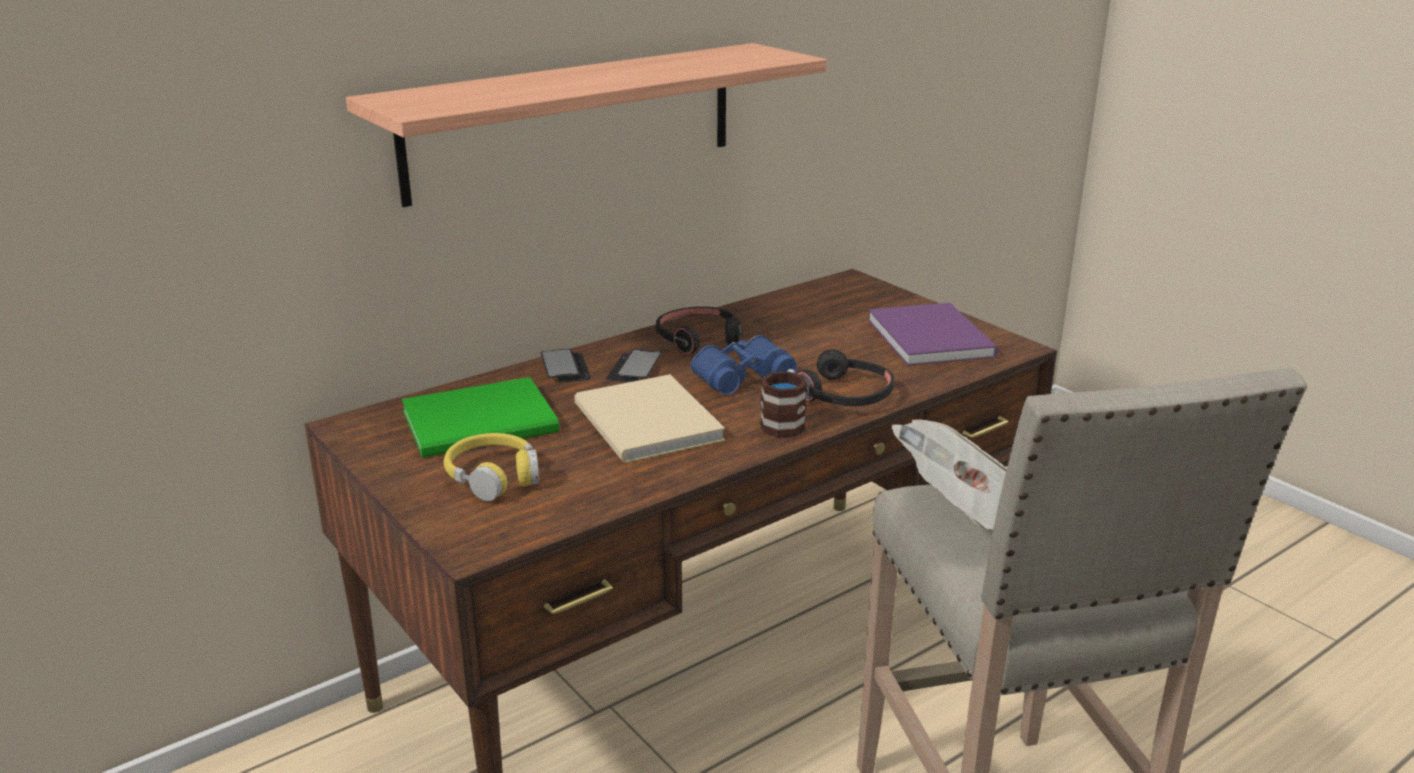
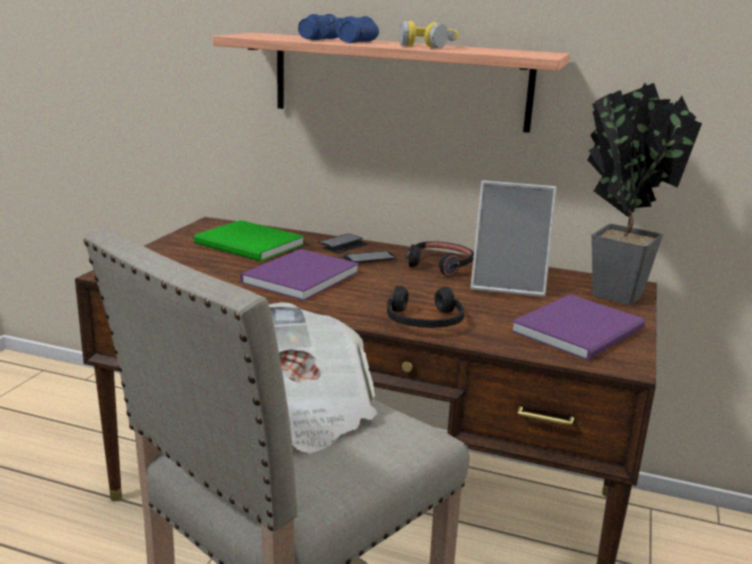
camera: 55 degrees right, 5 degrees down
(493, 477) = (190, 260): yellow headphones -> yellow headphones (426, 46)
(645, 425) = (296, 278): beige book -> purple book
(741, 376) = (404, 286): blue binoculars -> blue binoculars (340, 40)
(784, 422) = (353, 311): mug -> none
(792, 327) = (508, 285): none -> picture frame
(857, 293) = (611, 292): none -> potted plant

